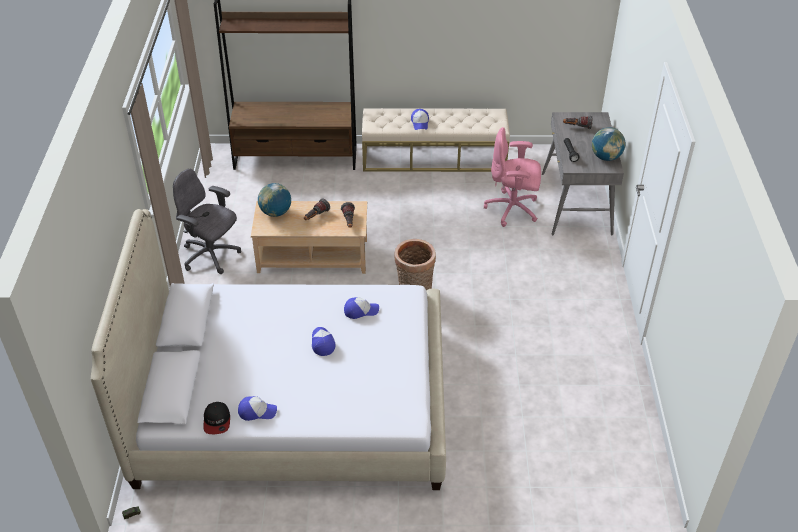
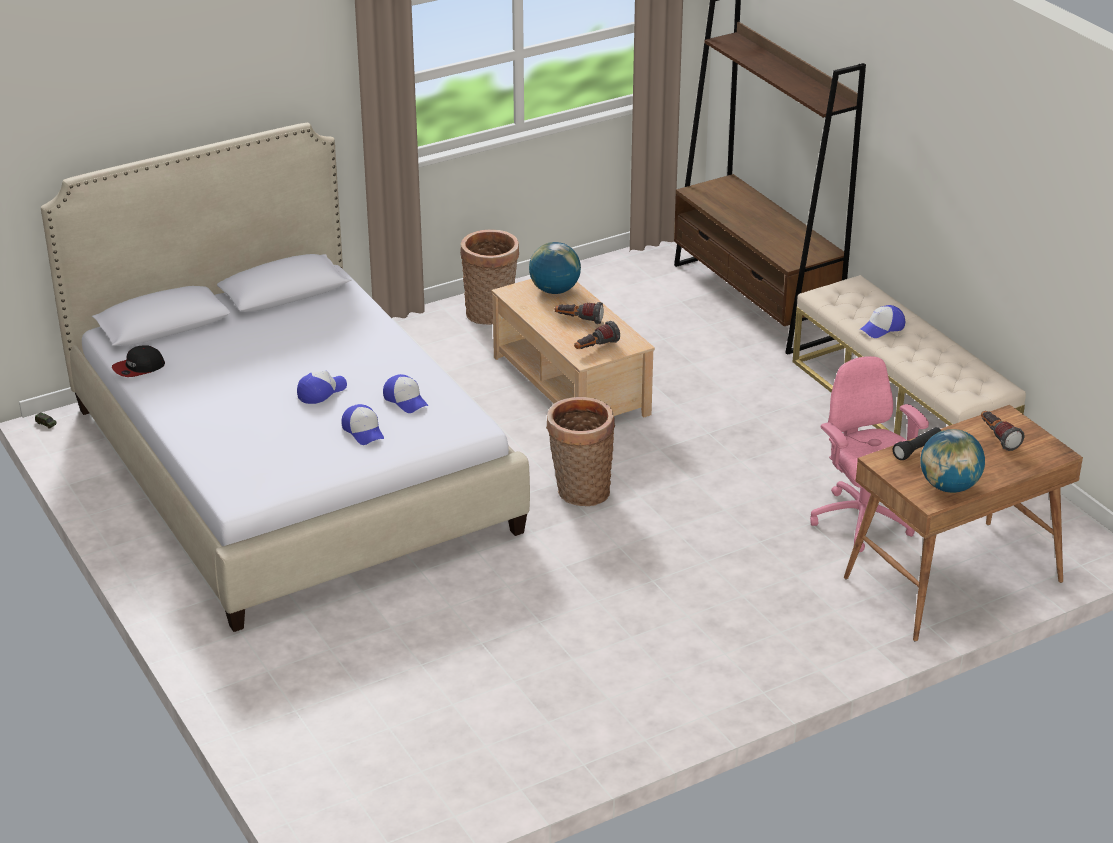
camera: 60 degrees right, 10 degrees down
(211, 256) = (491, 314): grey office chair -> basket
(257, 411) = (173, 388): cap -> cap (363, 431)
(576, 204) = (952, 581): grey desk -> brown desk

